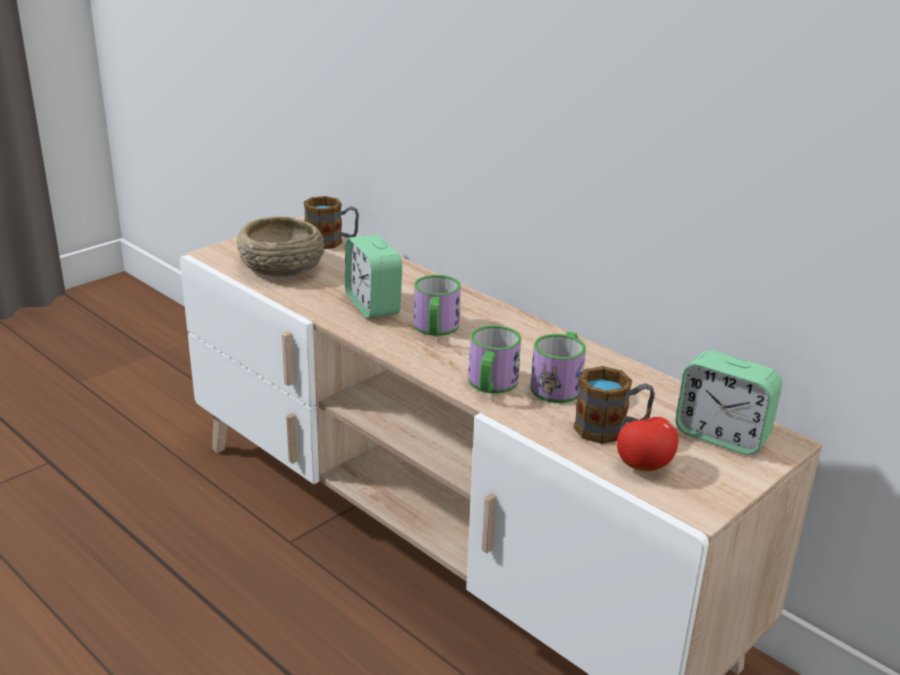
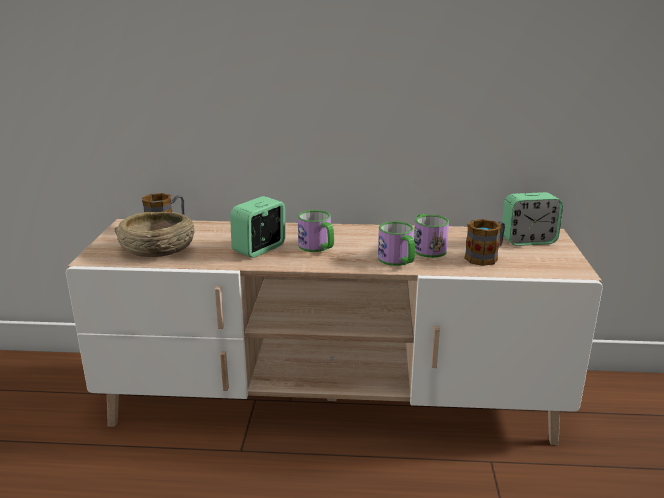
camera: 40 degrees left, 5 degrees down
(373, 305) = (259, 249): alarm clock -> alarm clock turned 105 degrees clockwise
(644, 465) = (527, 265): apple -> none

